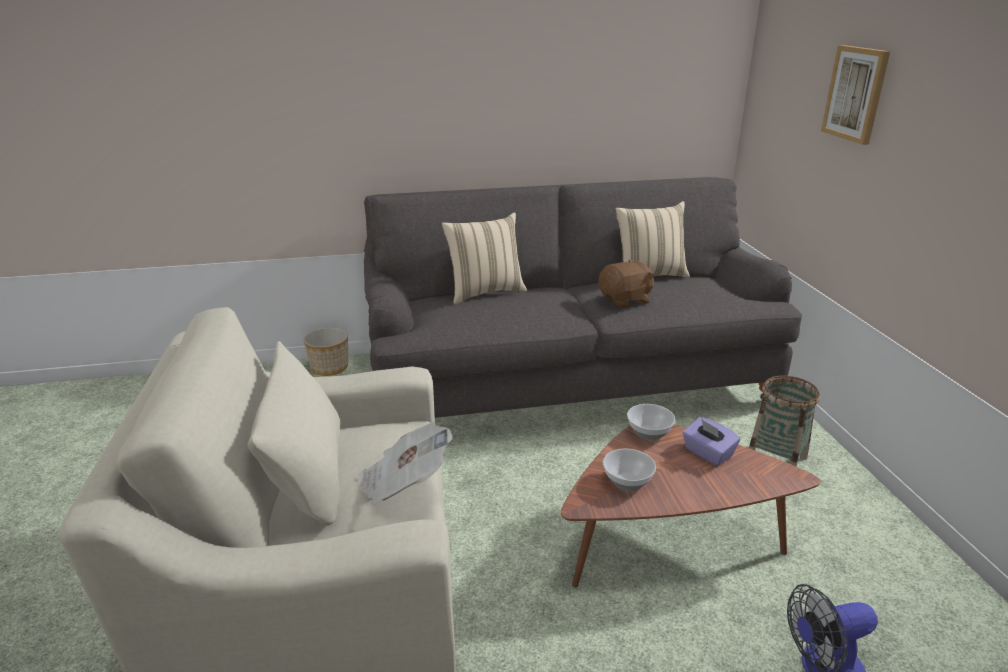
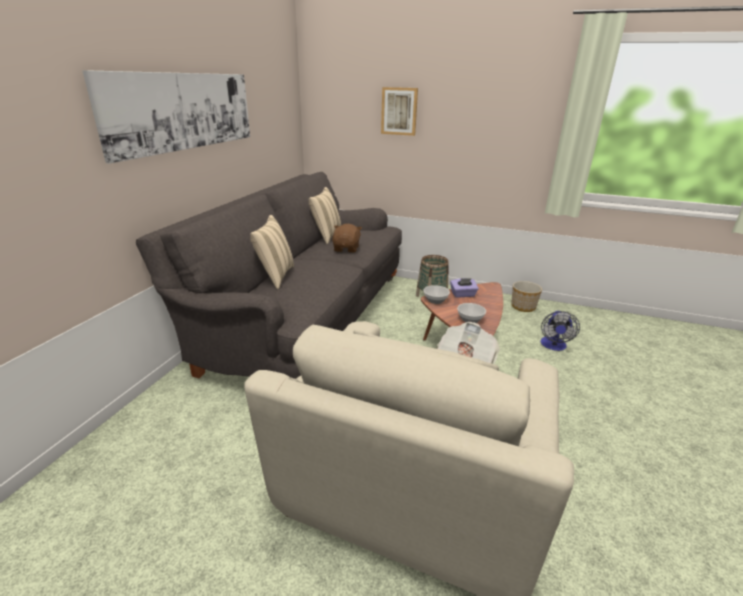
camera: 60 degrees left, 0 degrees up
(330, 367) = (148, 407): planter -> planter (522, 307)
(471, 66) = (184, 111): none -> picture

